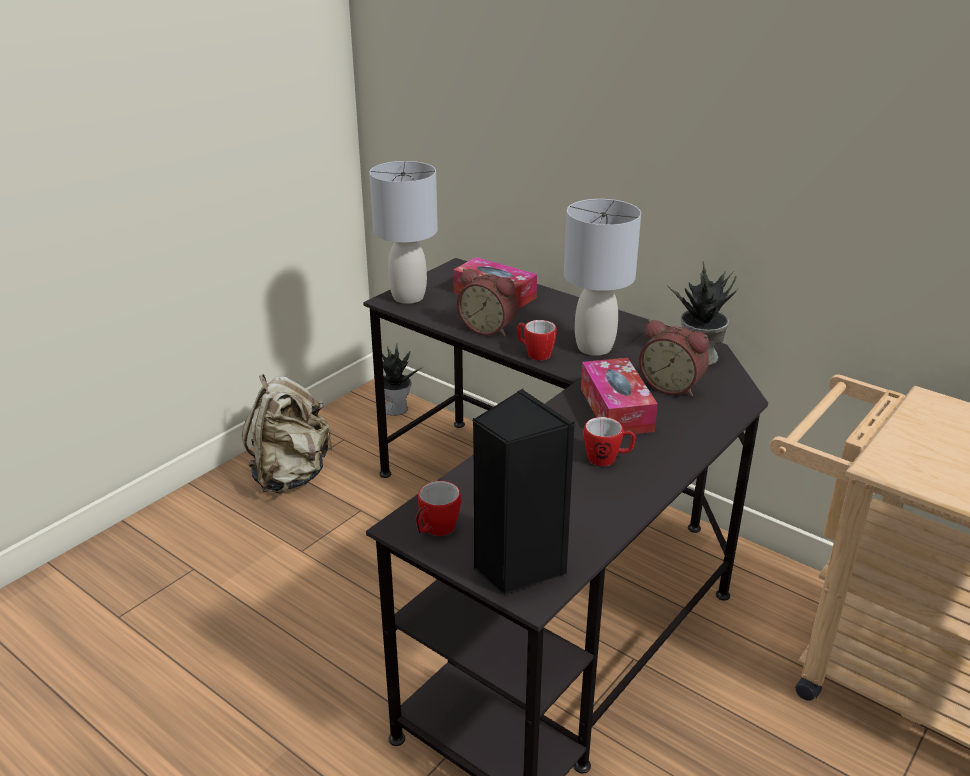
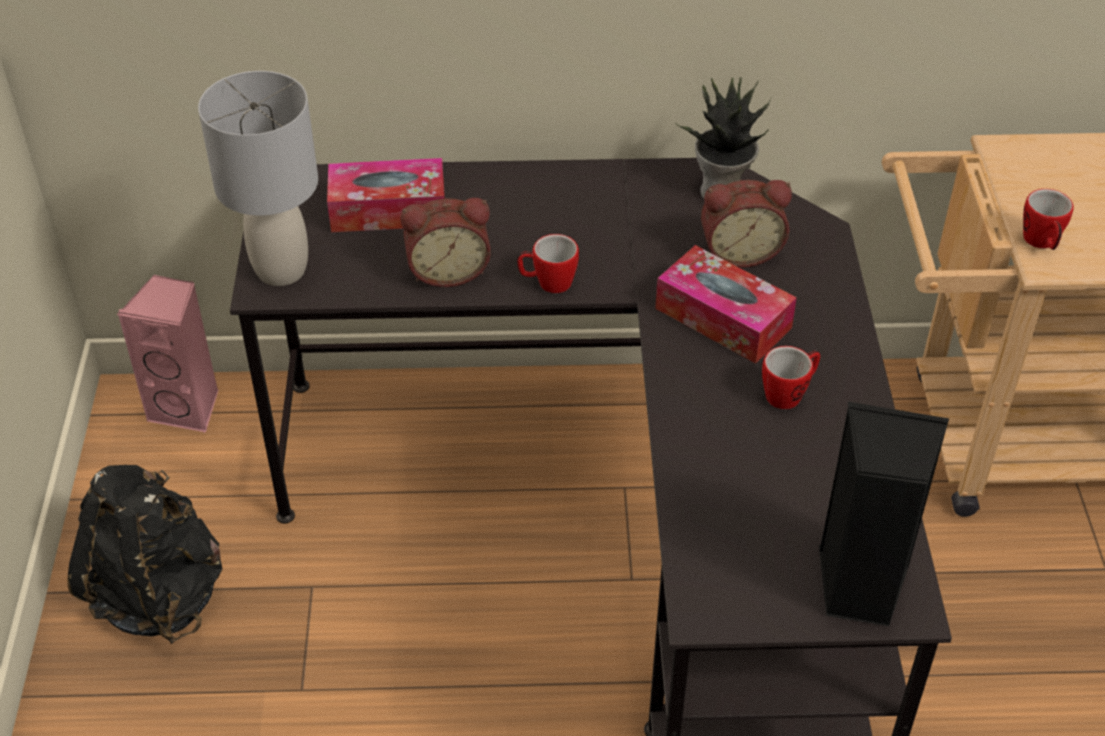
camera: 40 degrees left, 15 degrees up
(291, 475) = (159, 594): beige backpack -> black backpack
(396, 408) = (188, 407): potted plant -> pink speaker
(435, 530) = (737, 595): mug -> mug (1042, 243)
(594, 347) = (600, 236): grey table lamp -> none

